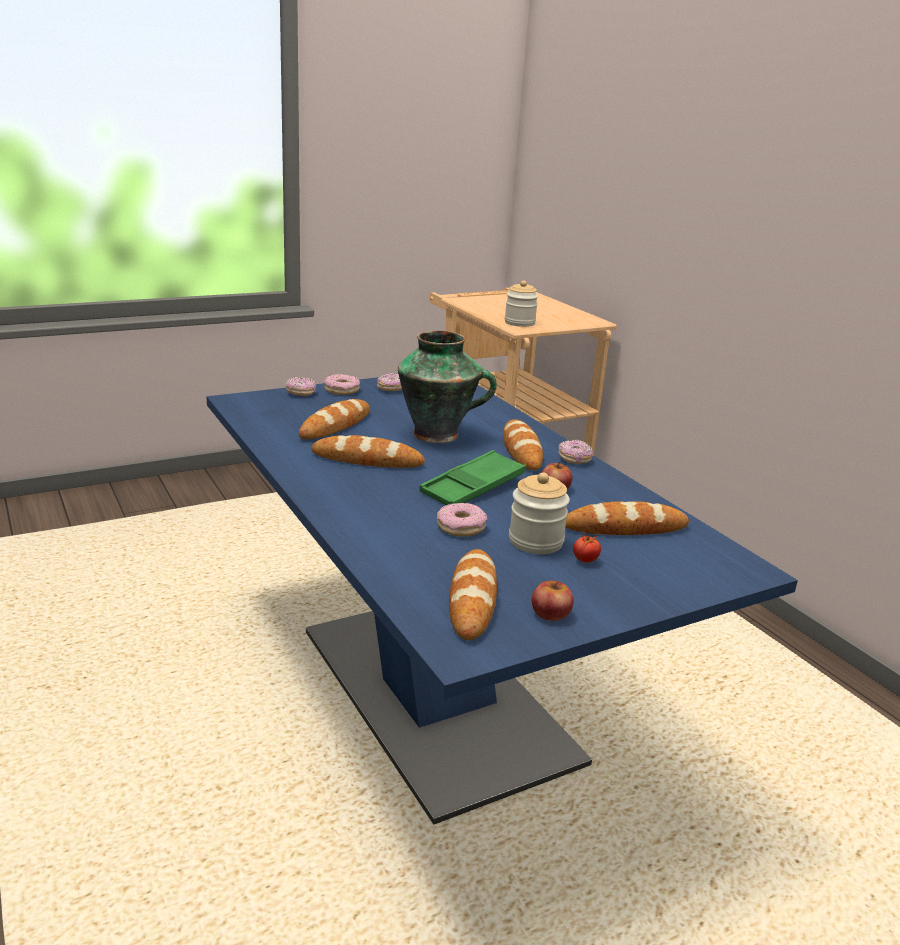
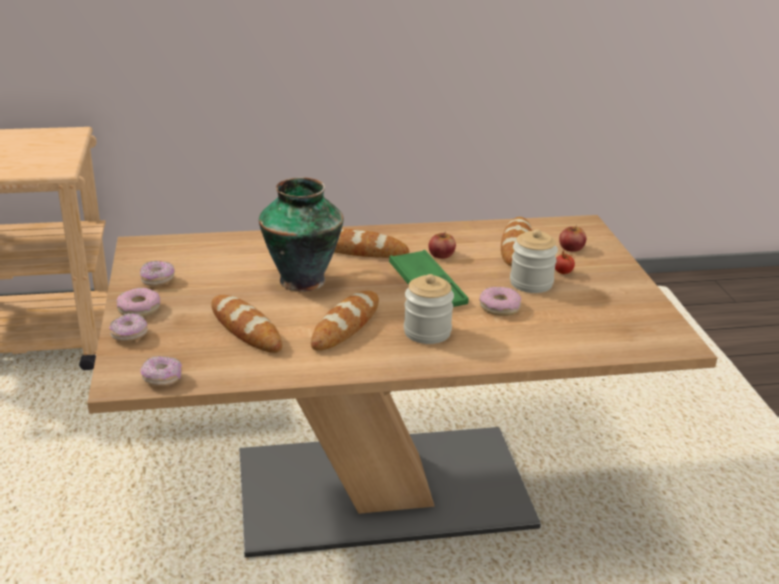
camera: 70 degrees left, 5 degrees up
(435, 694) = (383, 490): blue dining table -> brown dining table
(472, 599) = (612, 325): bread -> none
(519, 323) = (43, 165): jar -> jar (427, 332)
(550, 613) = (633, 301): apple -> apple (571, 247)
(574, 459) = (389, 233): donut -> donut (162, 379)

